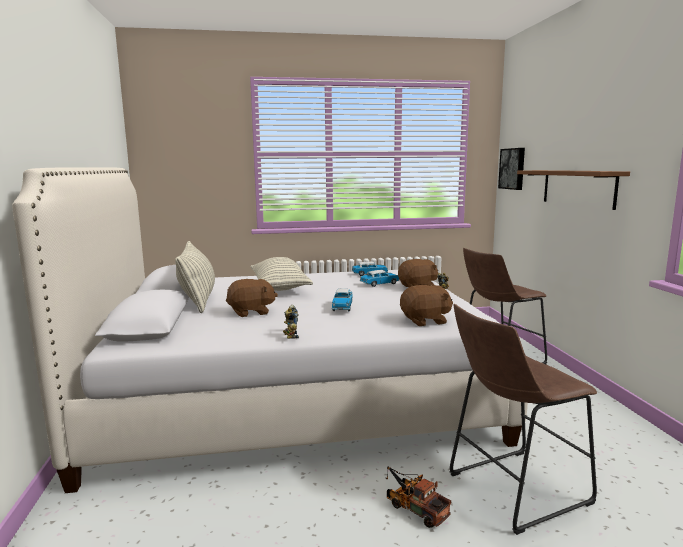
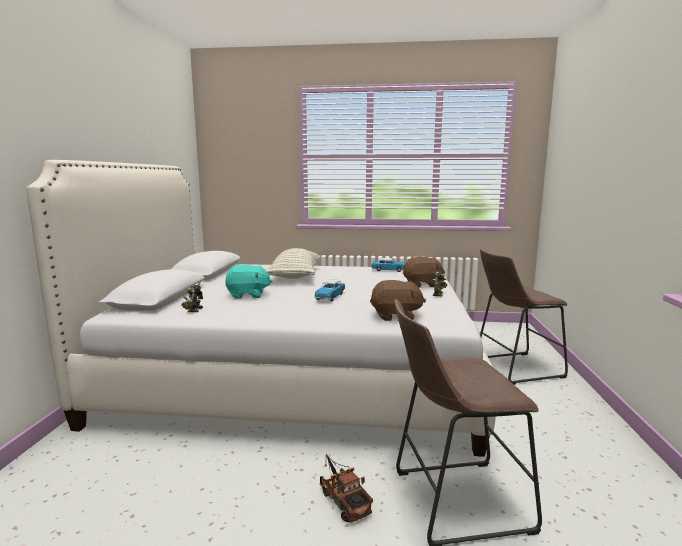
camera: 15 degrees right, 0 degrees up
(197, 299) = (217, 281): pillow -> none
(251, 312) = (248, 295): brown plush toy -> turquoise plush toy
(290, 336) = (258, 318): toy robot -> toy robot (193, 310)
(380, 284) = (388, 279): toy car -> none
(513, 168) = (556, 171): picture -> none
(577, 188) = (608, 189): shelf -> none

